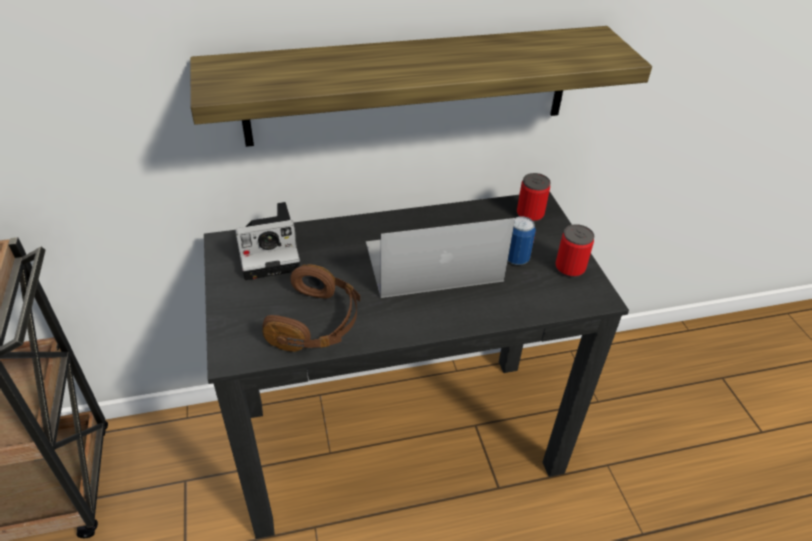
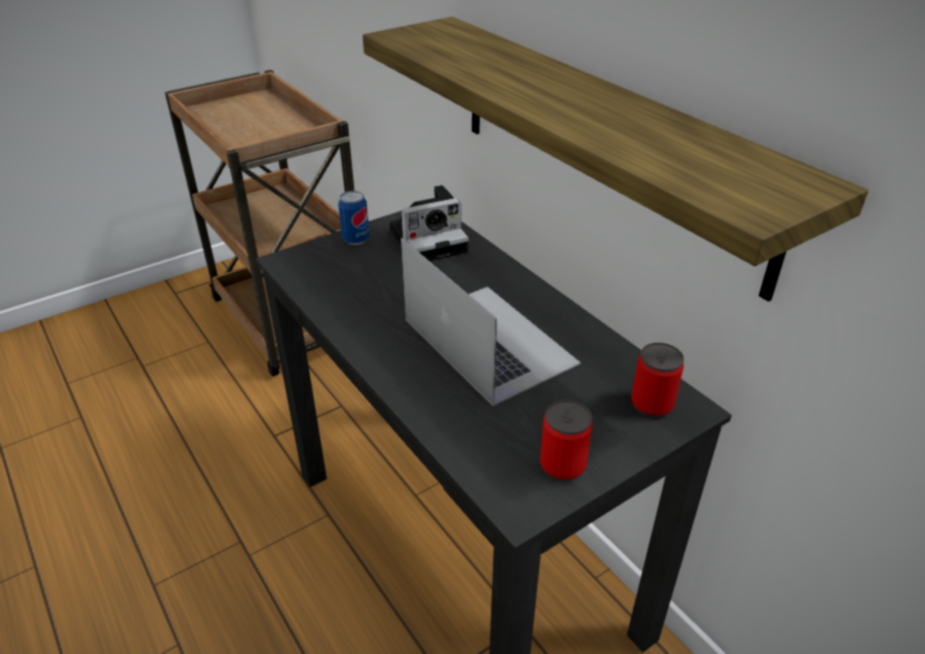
camera: 70 degrees right, 5 degrees down
(271, 252) = (431, 239): camera -> camera turned 75 degrees counterclockwise
(317, 323) = (347, 292): brown headphones -> none
(516, 259) = (545, 409): can -> can (356, 239)

